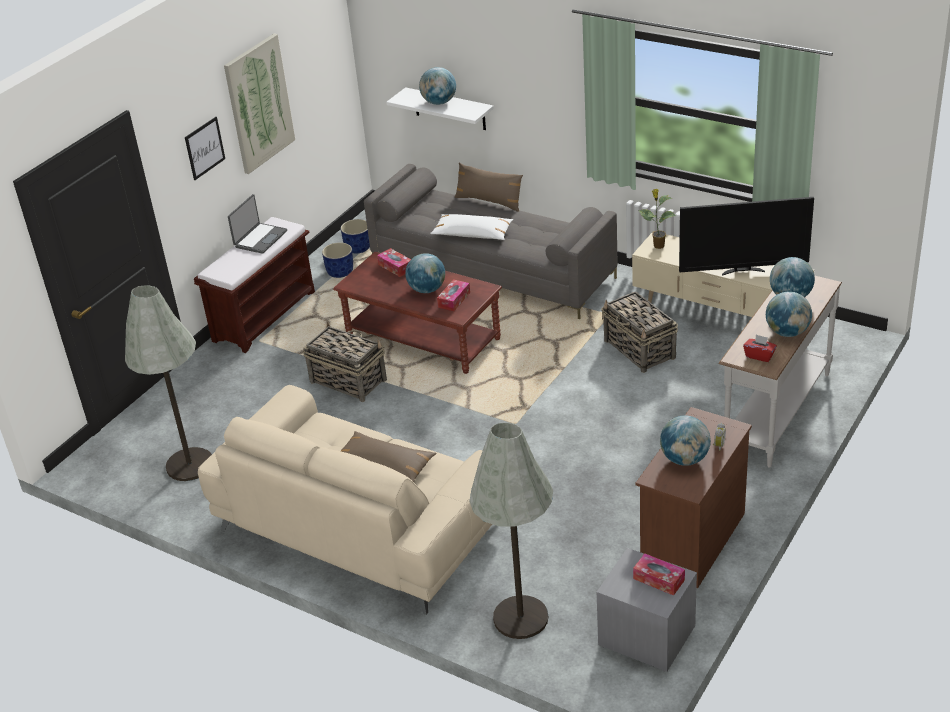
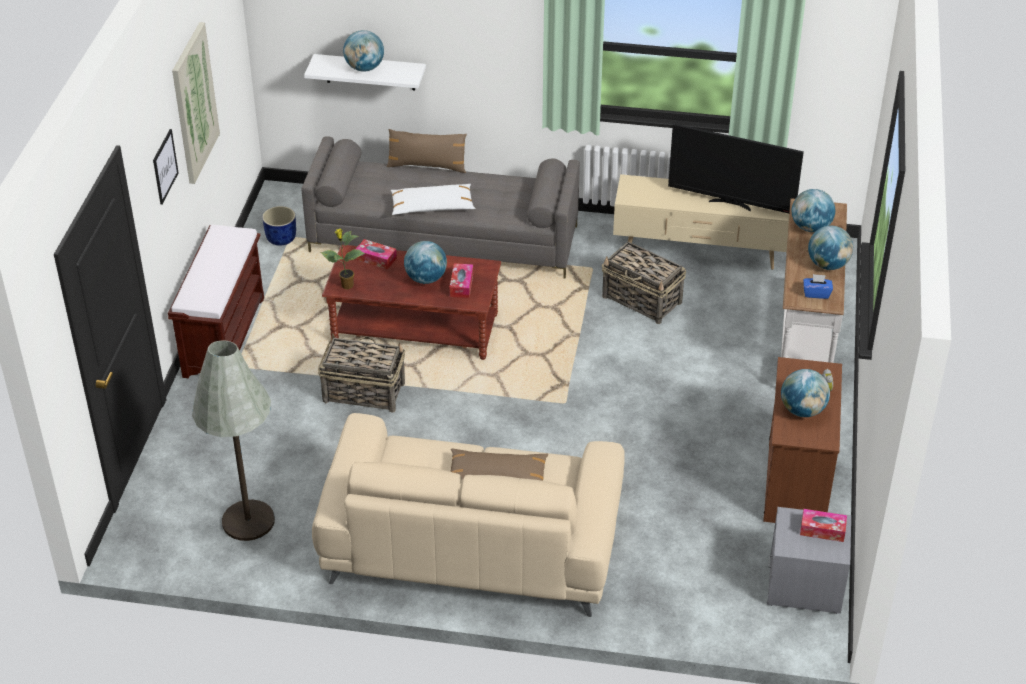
camera: 25 degrees left, 5 degrees up
(260, 239) = (216, 253): laptop -> none
(340, 272) = (278, 270): blue planter -> none
(520, 618) = (682, 597): grey floor lamp -> none
(658, 246) = (635, 190): potted plant -> potted plant (346, 286)
(743, 271) = (731, 204): television -> television turned 45 degrees clockwise
(759, 356) = (816, 293): red tissue box -> blue tissue box

